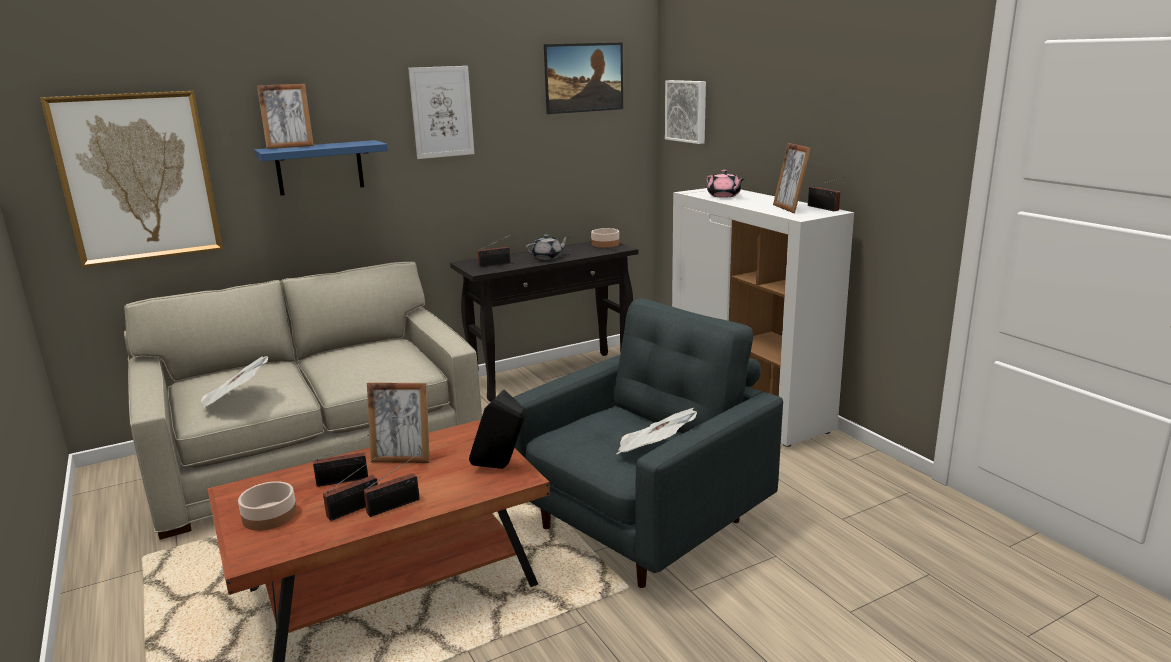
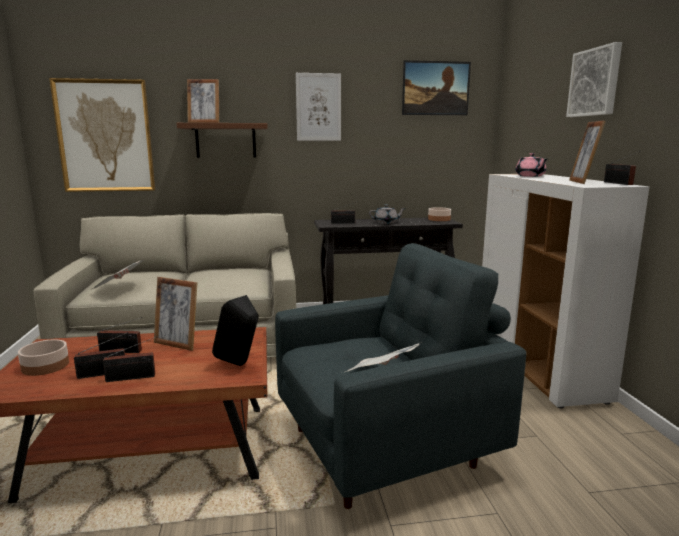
camera: 20 degrees right, 5 degrees down
(319, 168) = (225, 140): blue shelf -> brown shelf
(687, 111) = (518, 115): picture -> picture (595, 82)

